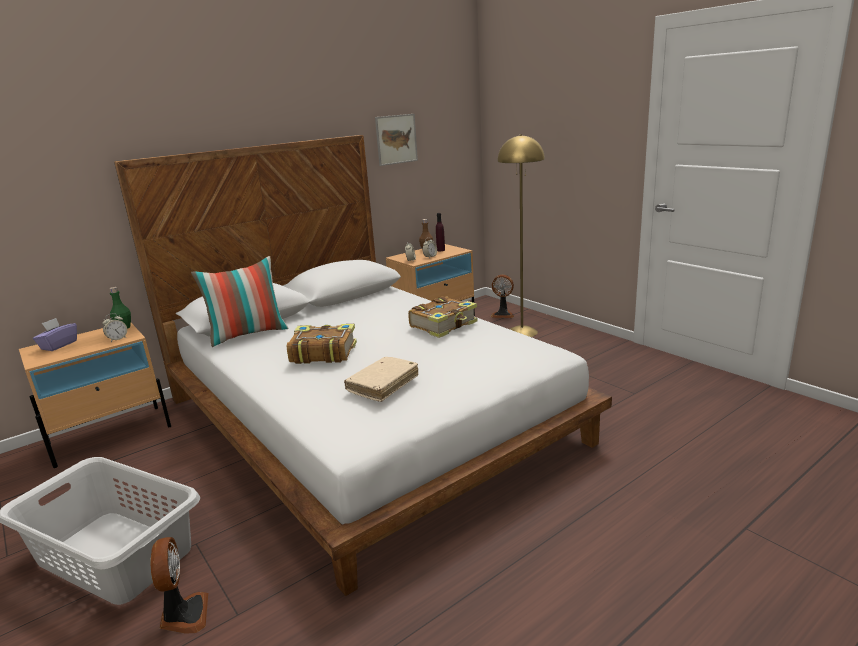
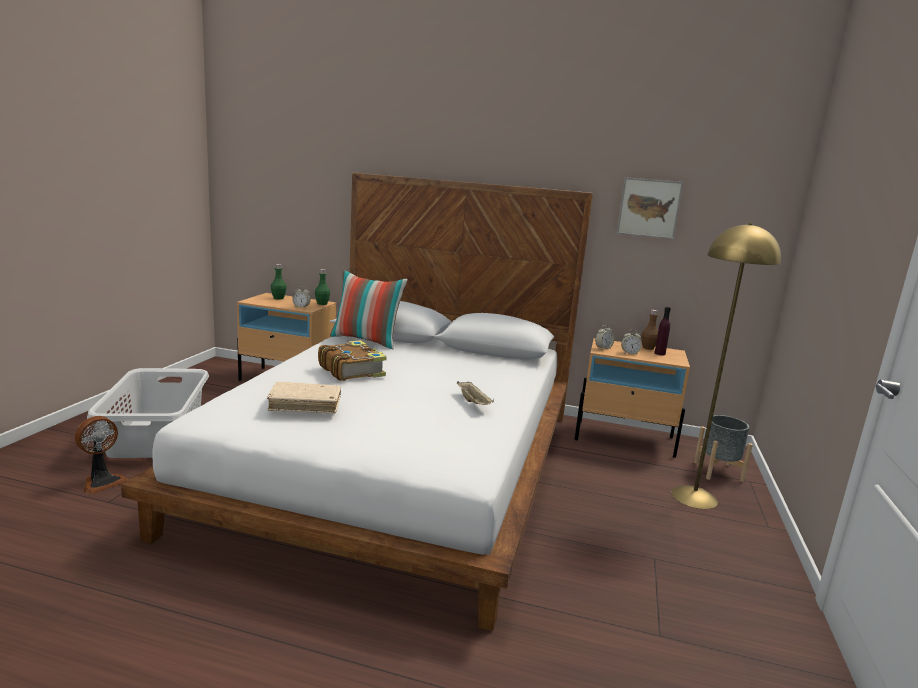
camera: 50 degrees right, 5 degrees down
(59, 345) = (278, 298): purple tissue box -> green bottle
(444, 325) = (474, 403): book -> beige tray
(503, 314) = (718, 471): fan -> grey planter

